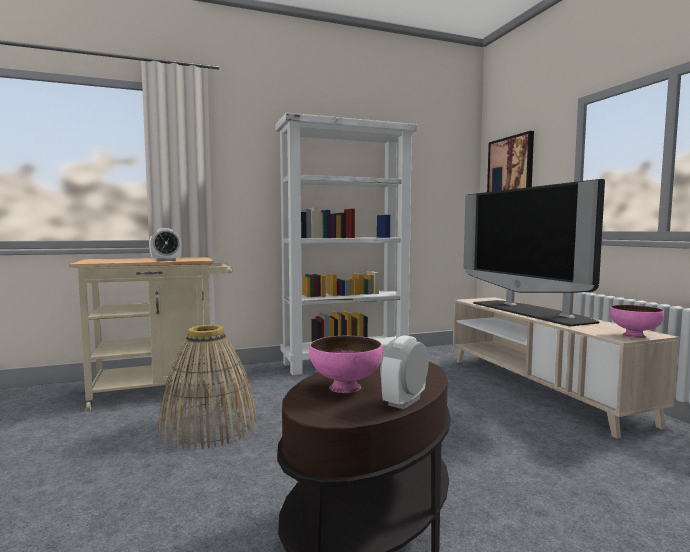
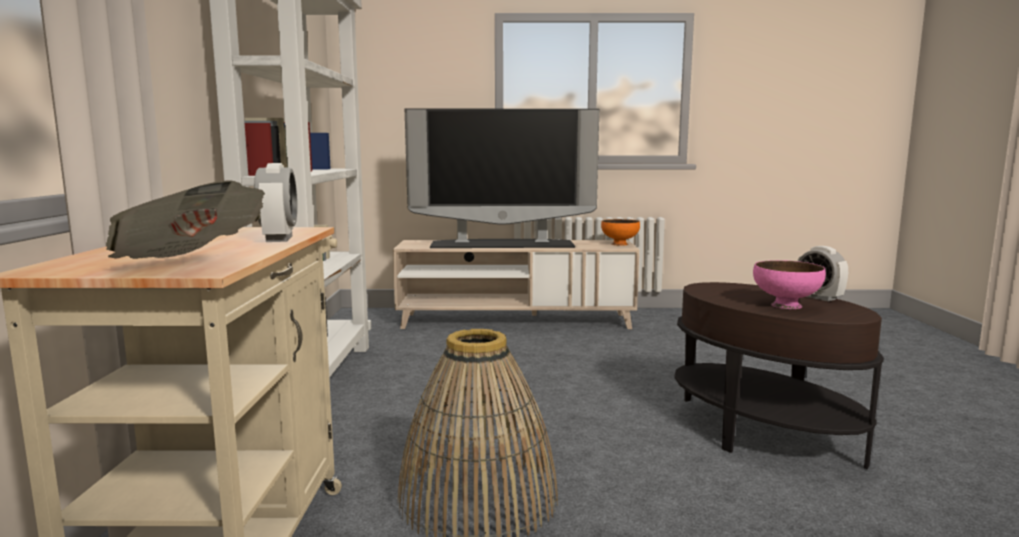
camera: 70 degrees left, 5 degrees up
(95, 261) = (191, 265): none -> newspaper
(510, 168) = (393, 75): picture -> none
(635, 336) = (620, 244): pink bowl -> orange bowl

